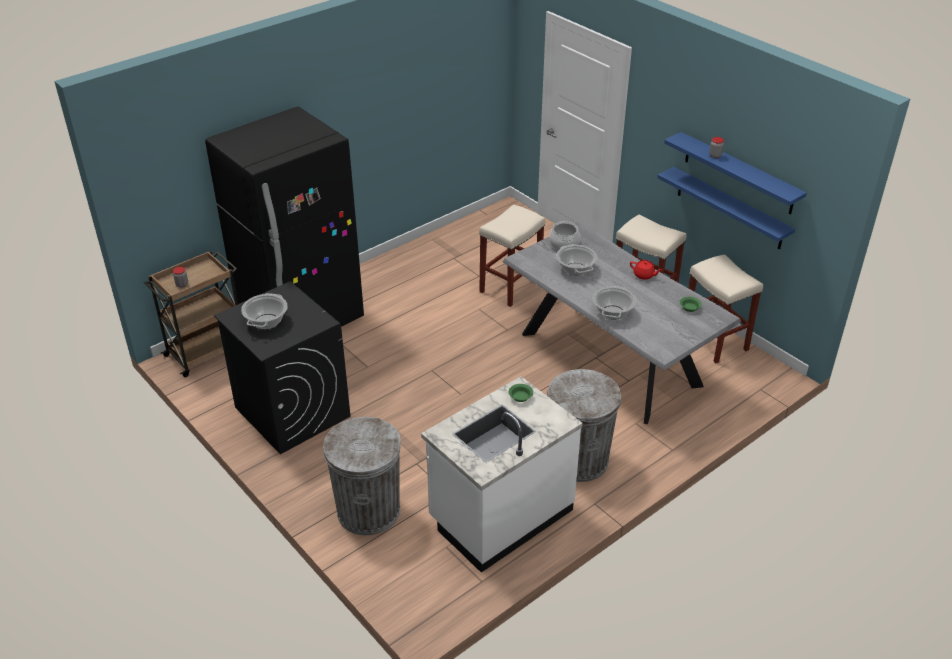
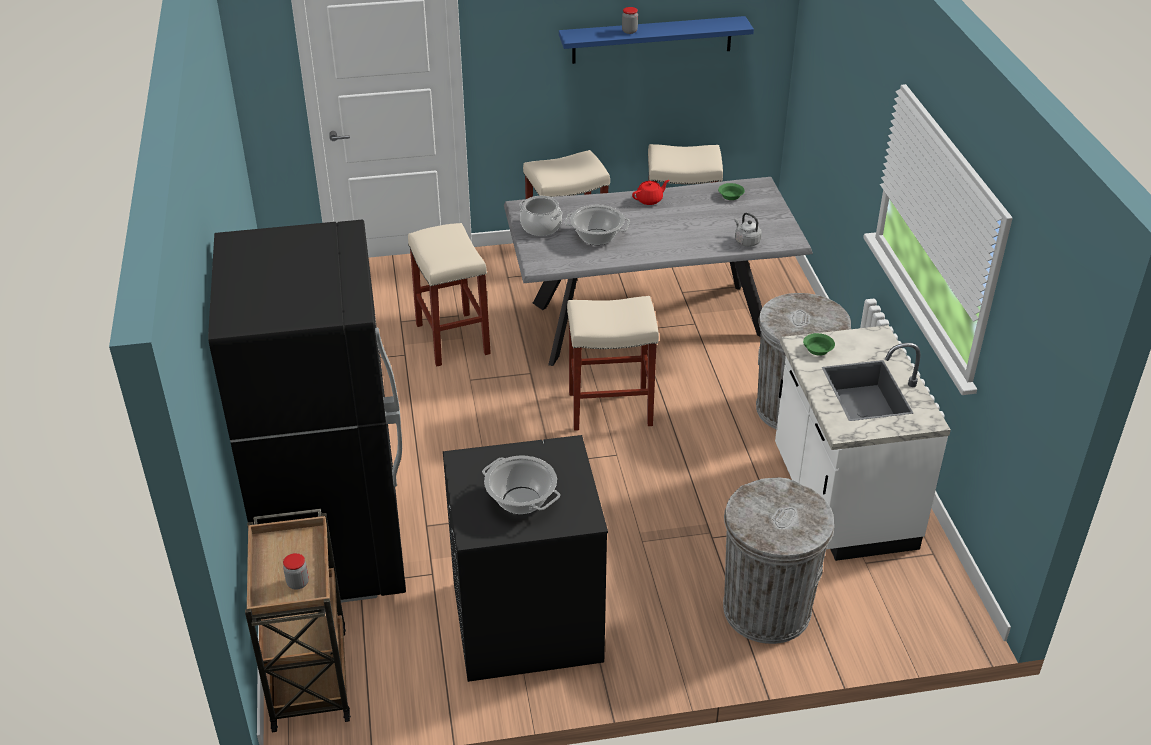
camera: 60 degrees left, 0 degrees up
(501, 375) = (609, 409): none -> beige stool
(612, 312) = (698, 244): cooking pot -> none
(639, 332) = (746, 241): none -> grey kettle
(729, 208) = (646, 87): blue shelf -> none

